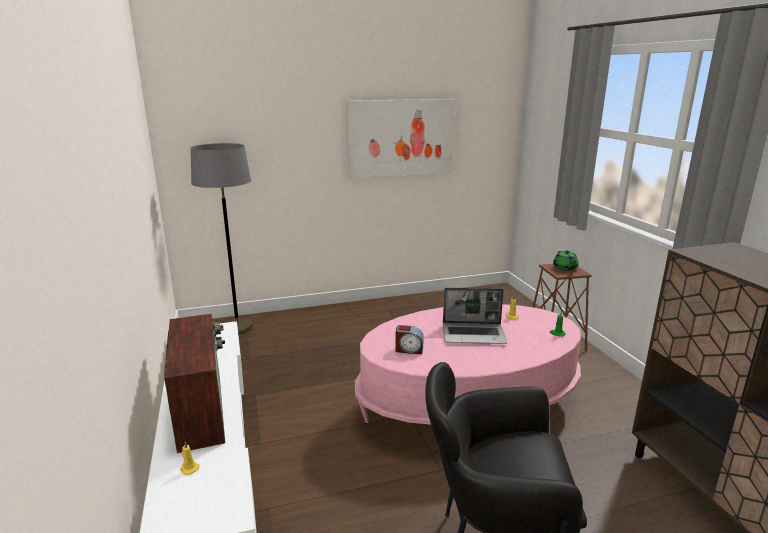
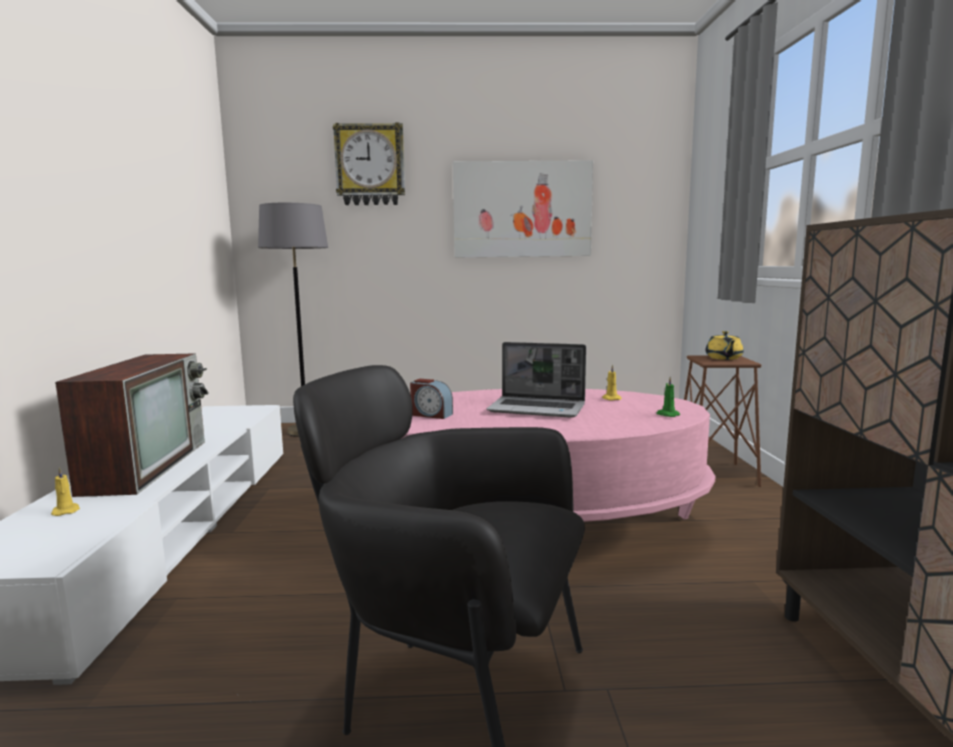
camera: 15 degrees right, 10 degrees down
(278, 103) = (370, 165): none -> wall clock
(565, 268) = (723, 358): green teapot -> yellow teapot

